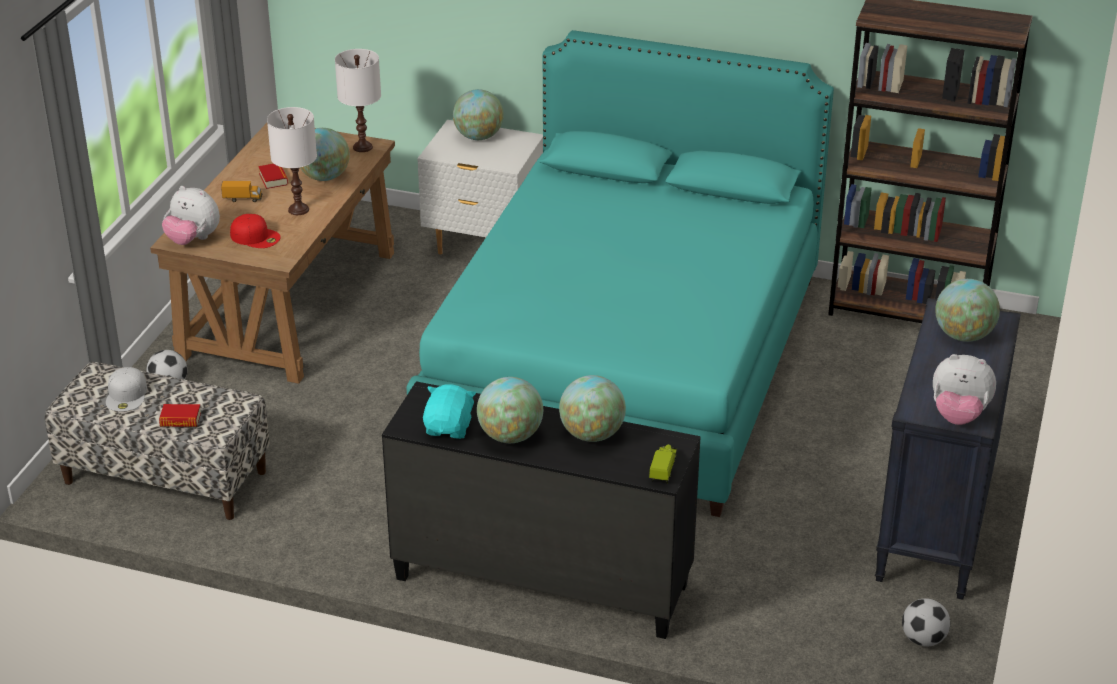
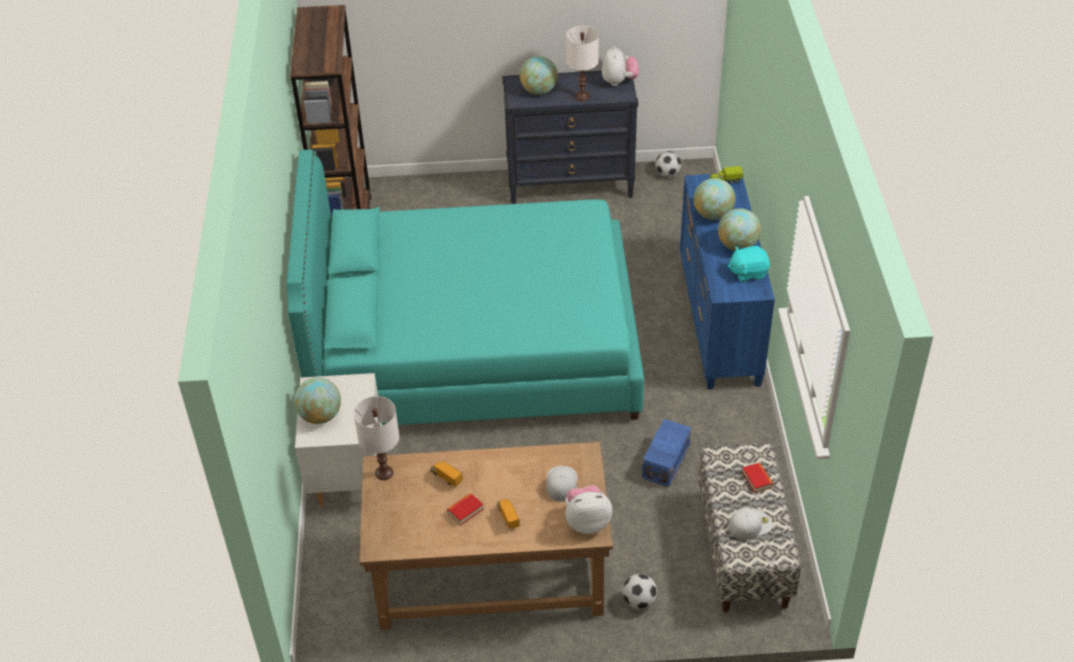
camera: 110 degrees left, 10 degrees up
(193, 240) = (587, 522): plush toy -> plush toy turned 105 degrees counterclockwise
(255, 237) = (561, 483): red cap -> white cap
(298, 209) = (506, 473): white table lamp -> white table lamp (582, 96)
(324, 177) = (446, 478): globe -> toy truck
(335, 457) = (664, 462): none -> blue storage box
(540, 580) = (718, 323): black dresser -> blue dresser

